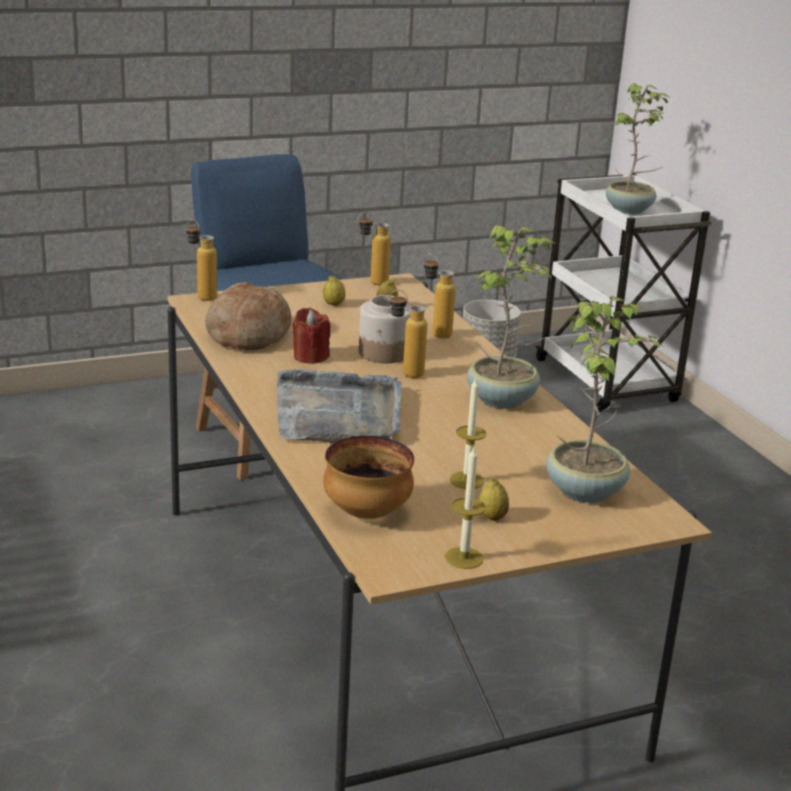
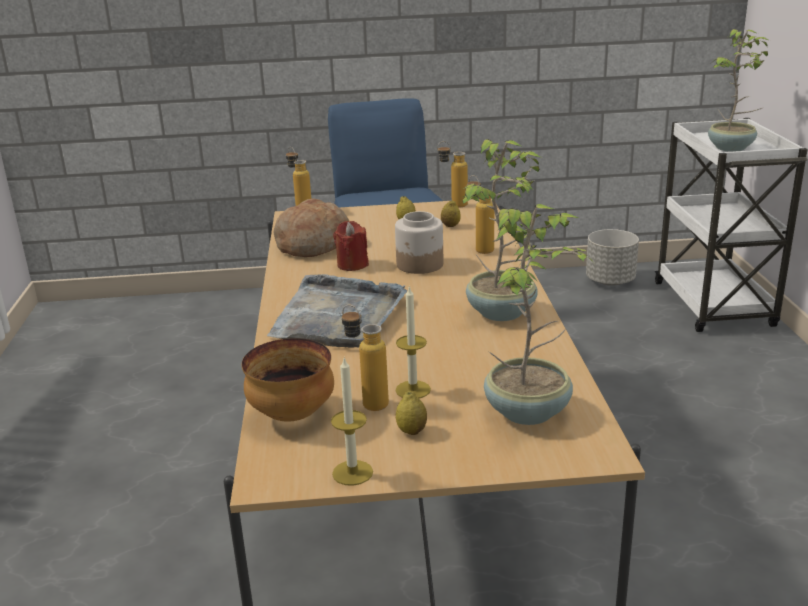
camera: 20 degrees right, 0 degrees up
(404, 372) = (426, 283): bottle -> bottle (367, 402)

